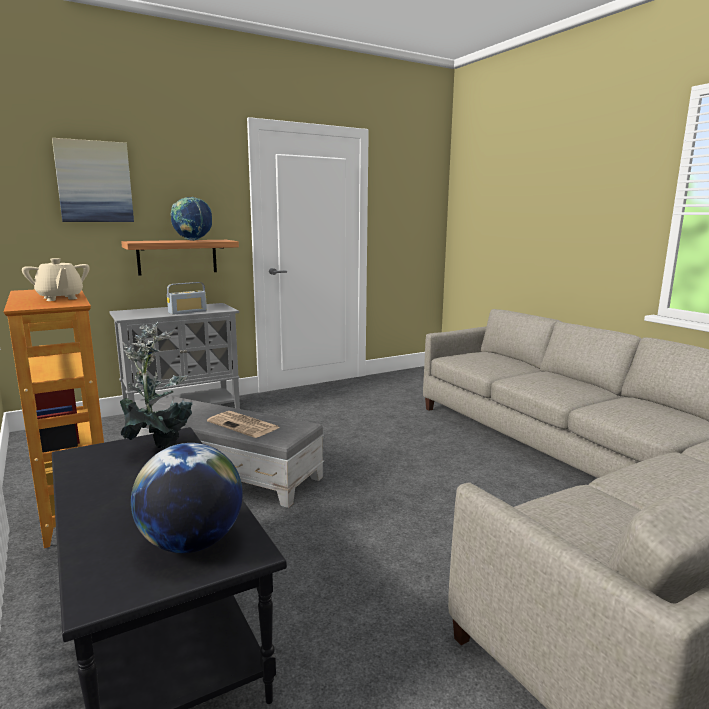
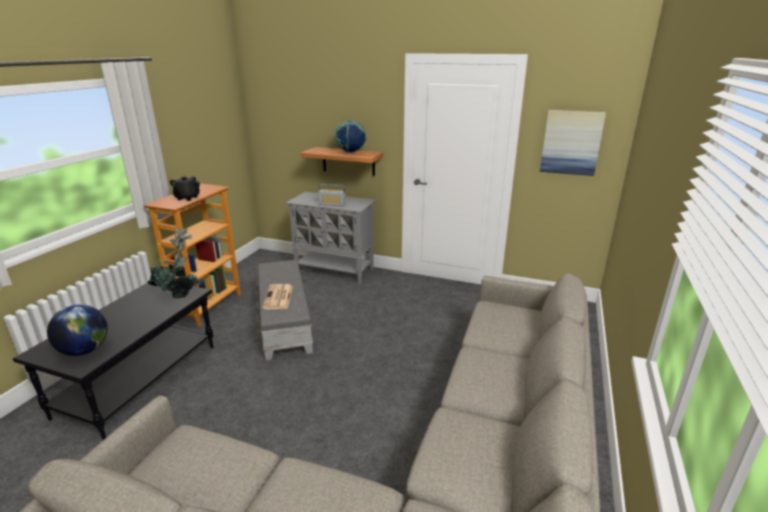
camera: 50 degrees right, 10 degrees up
(60, 298) = (187, 198): beige teapot -> black teapot
(94, 182) = (301, 106): picture -> picture (571, 142)

